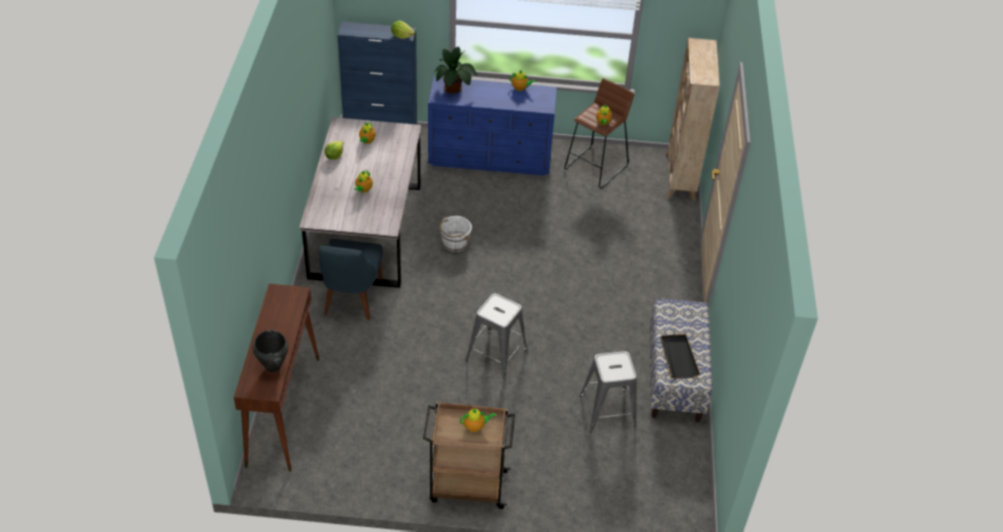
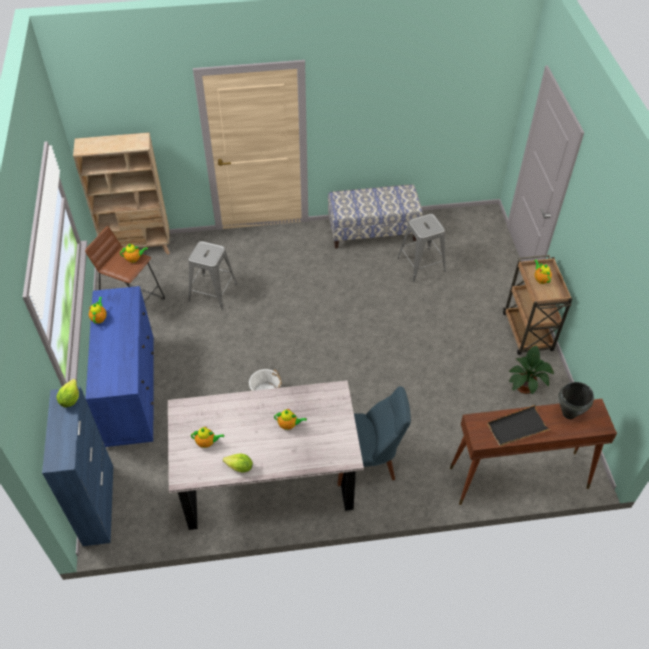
camera: 100 degrees left, 5 degrees up
(453, 89) = (108, 375): potted plant -> potted plant (525, 385)
(496, 355) = (393, 339): grey stool -> grey stool (213, 292)
(678, 357) = (391, 202): black tray -> black tray (517, 427)

